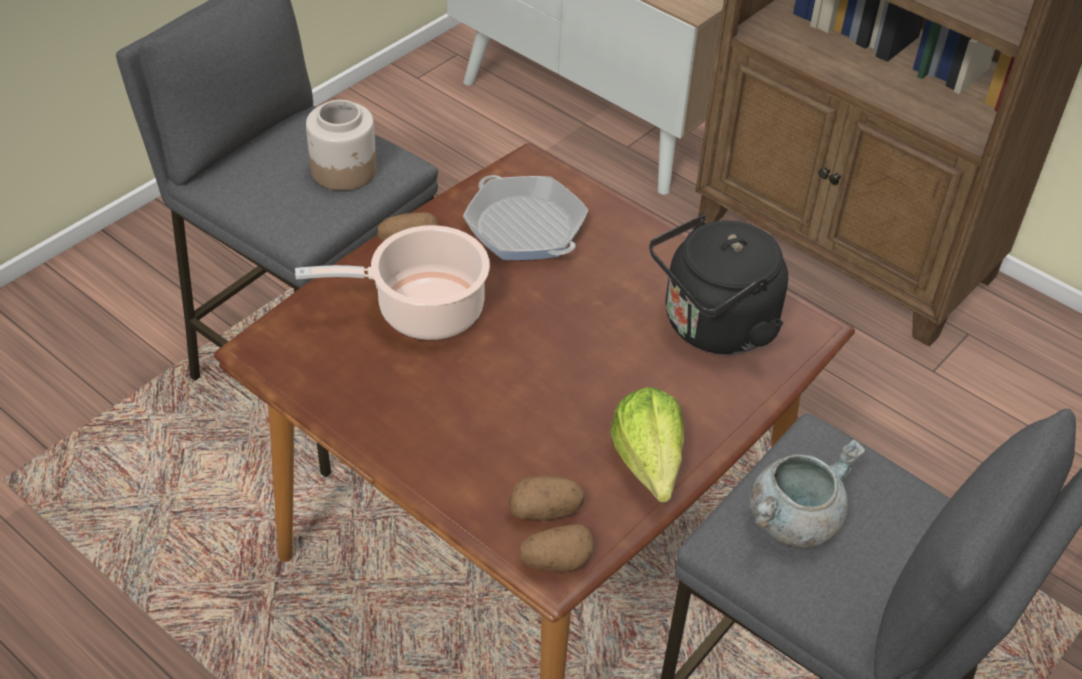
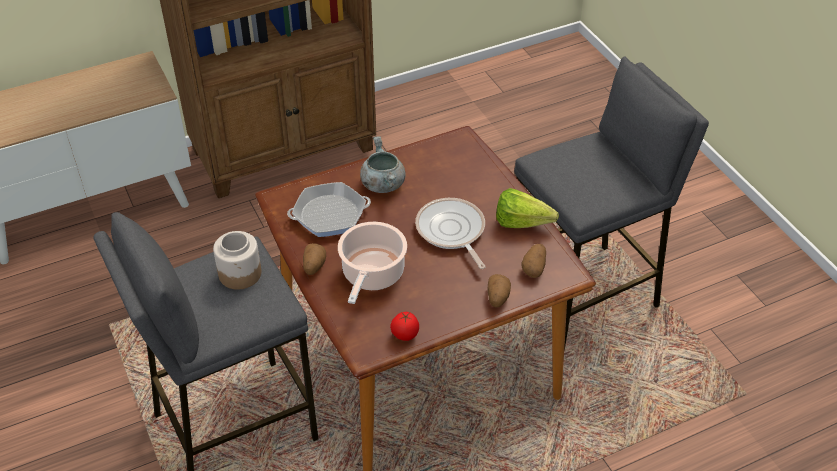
camera: 65 degrees left, 0 degrees up
(312, 383) = (405, 335): none -> tomato
(556, 561) = (565, 273): potato -> potato (497, 298)
(571, 376) = (451, 231): none -> frying pan
(713, 327) = (444, 170): black kettle -> none
(793, 520) = (581, 184): grey cooking pot -> grey cooking pot (382, 184)

